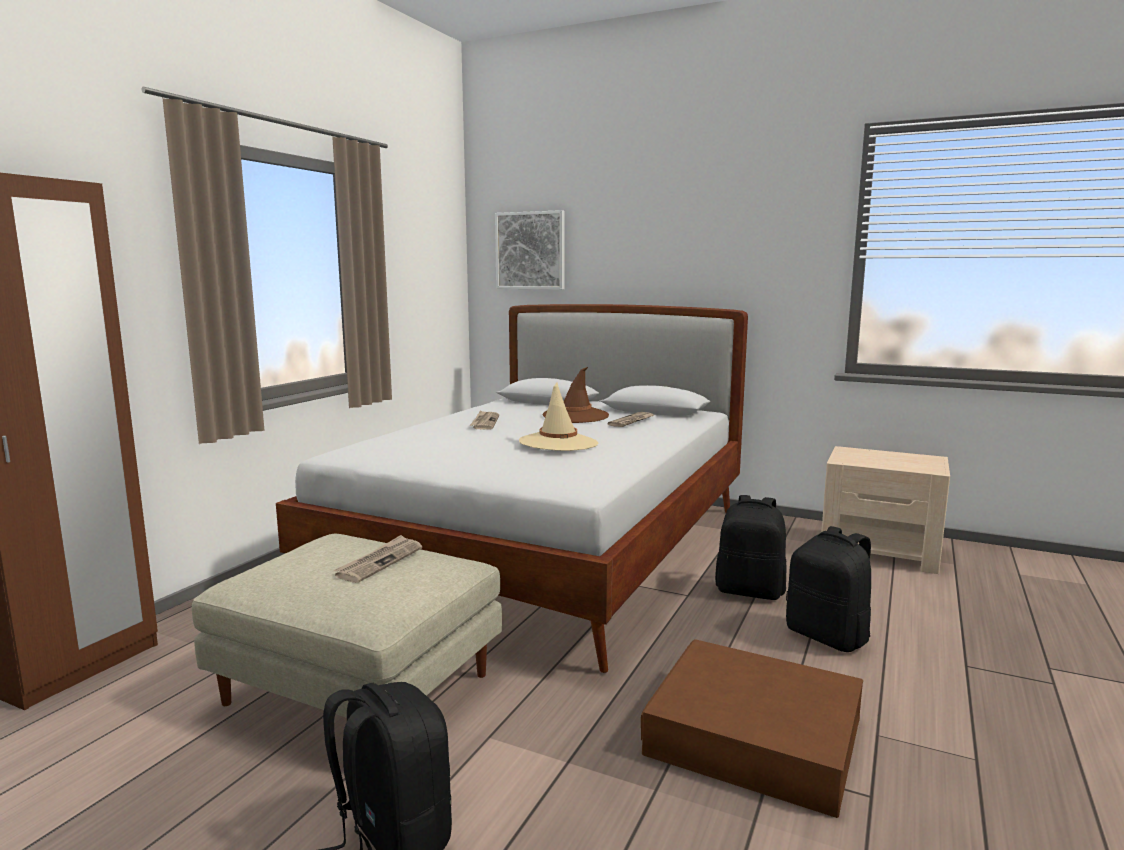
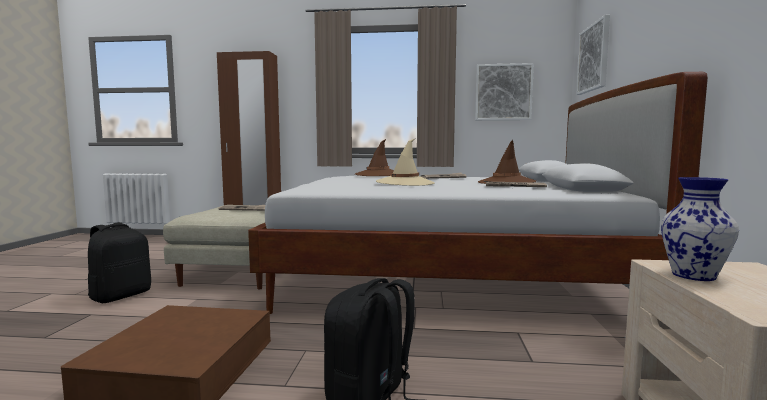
camera: 70 degrees right, 5 degrees down
(410, 437) = (378, 174): none -> brown hat
(416, 280) = (503, 92): none -> picture
(750, 591) = (451, 354): black backpack -> none
(869, 462) = (694, 276): none -> vase

